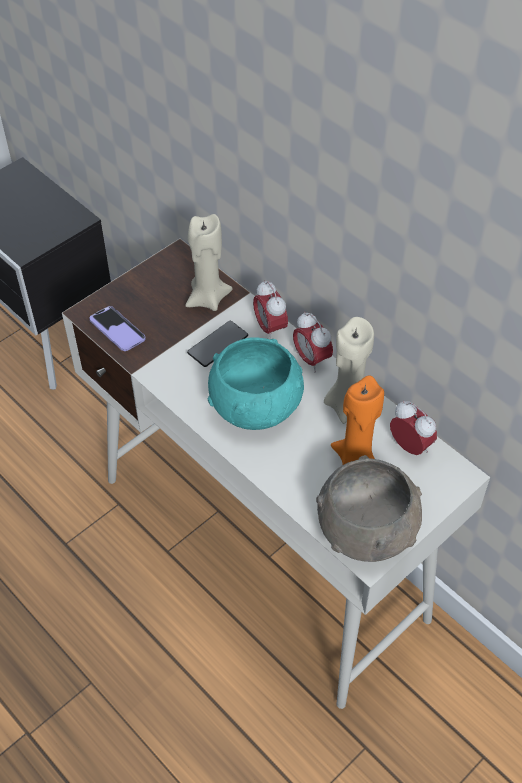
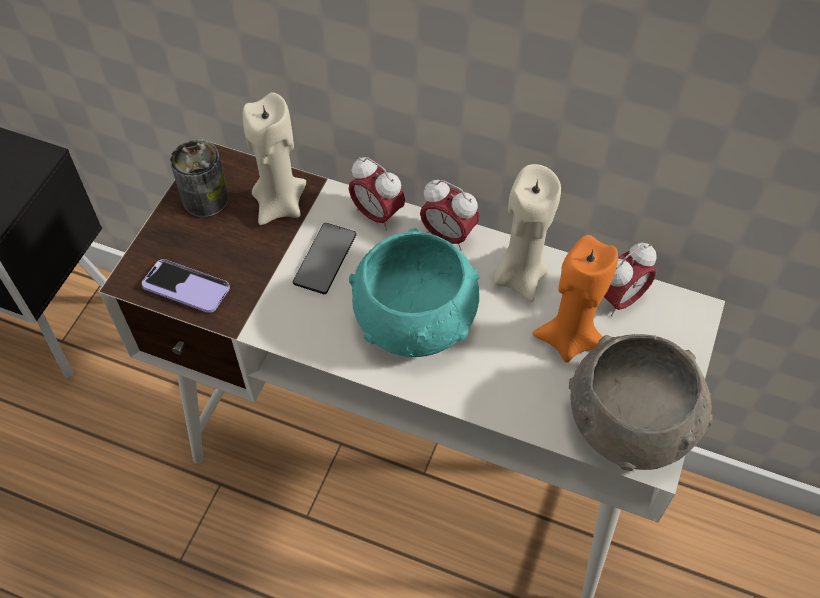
camera: 25 degrees left, 5 degrees up
(161, 278) = (205, 198): none -> can
(410, 446) = (620, 299): alarm clock -> alarm clock turned 120 degrees clockwise

